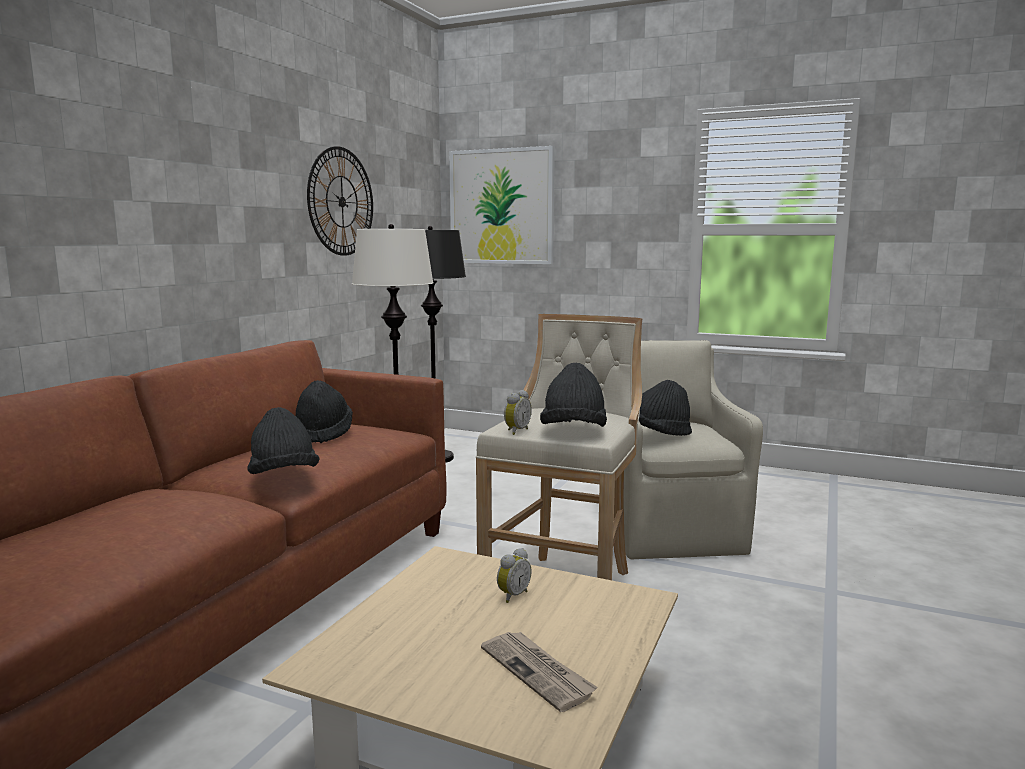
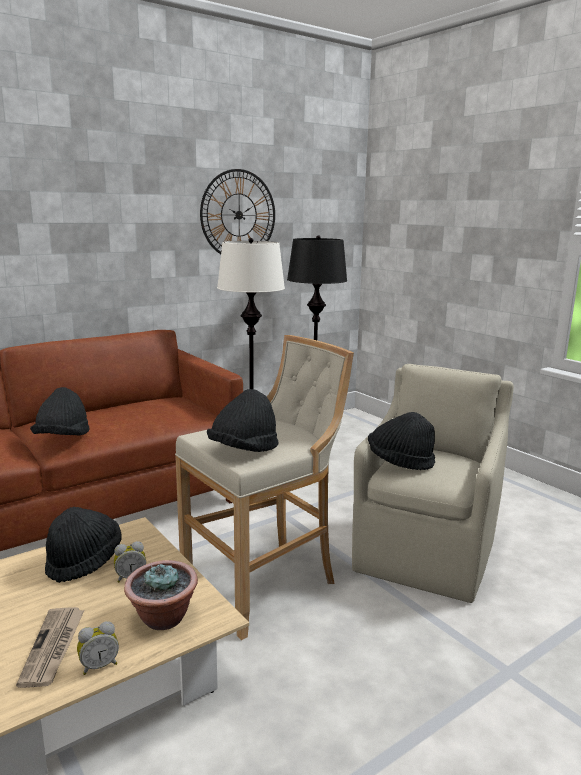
camera: 30 degrees right, 5 degrees up
(323, 434) = (144, 407): black hat -> black hat (84, 561)
(501, 207) = (406, 216): picture -> none
(516, 431) = (204, 439): alarm clock -> alarm clock (99, 665)
(601, 615) = (163, 618): none -> potted plant

